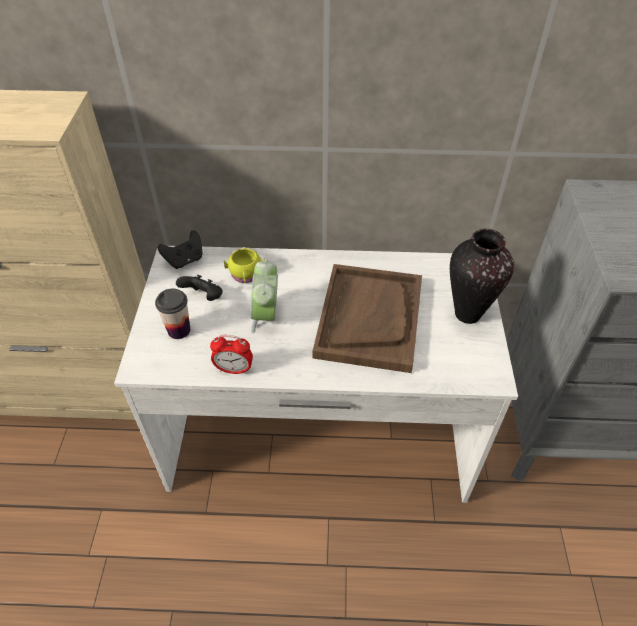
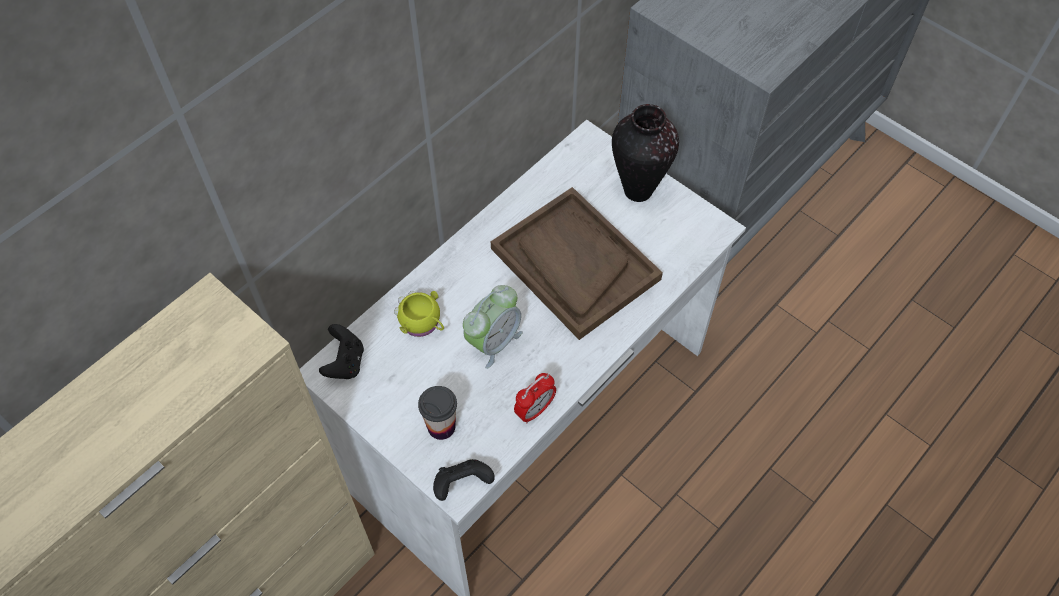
camera: 50 degrees left, 10 degrees up
(203, 297) = (417, 378): black game controller -> black game controller (462, 484)
(266, 316) = (493, 341): alarm clock -> alarm clock turned 90 degrees counterclockwise

